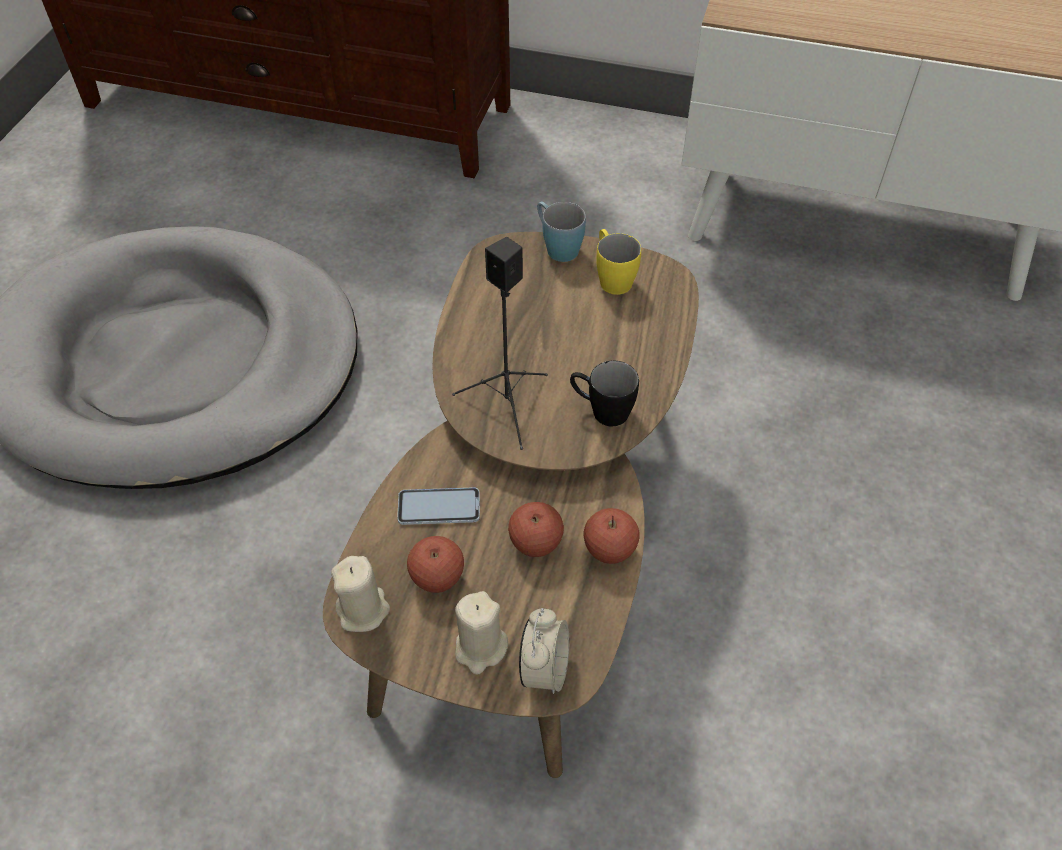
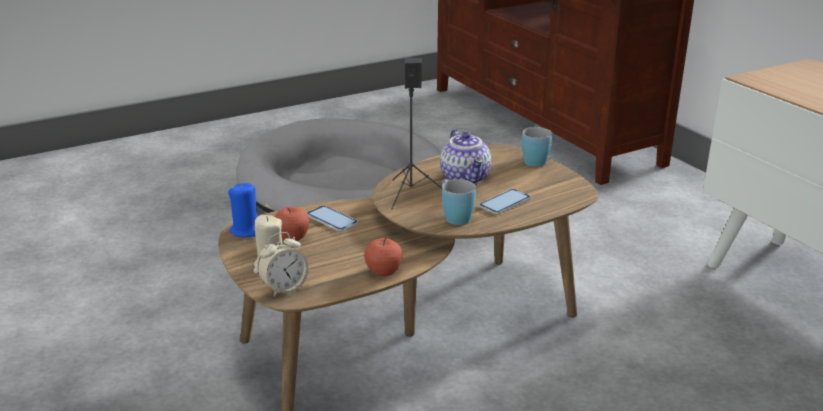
camera: 45 degrees right, 25 degrees down
(363, 610) = (247, 231): beige candle -> blue candle
(530, 332) = (466, 178): none -> teapot
(535, 543) = (353, 252): apple -> none
(601, 410) = (454, 216): black mug -> blue mug
(612, 277) = (545, 180): yellow mug -> none
(622, 348) = (504, 203): none -> phone

